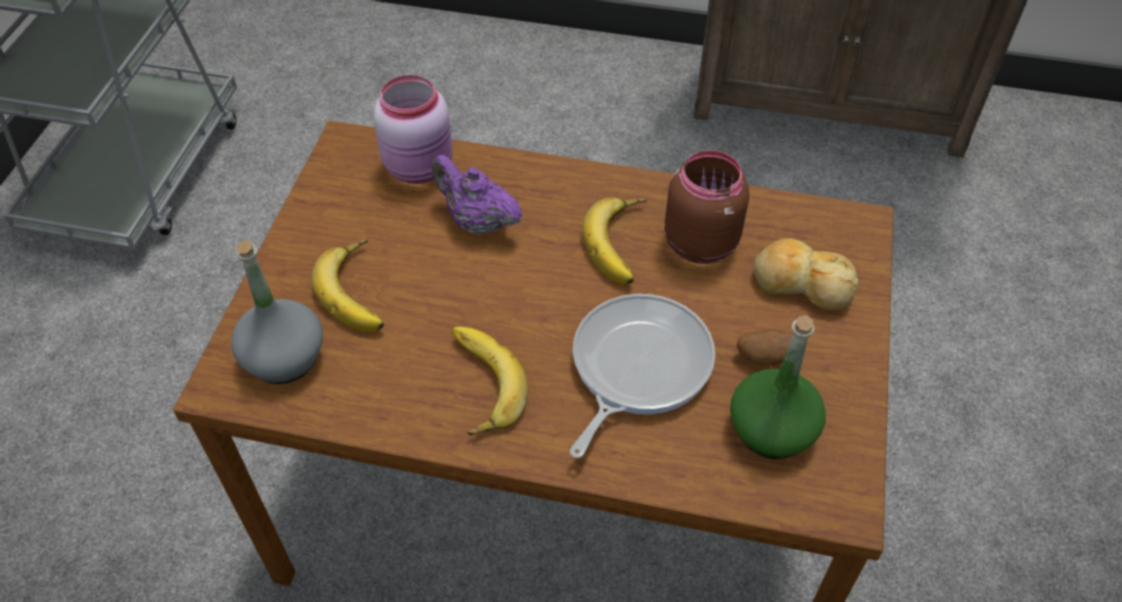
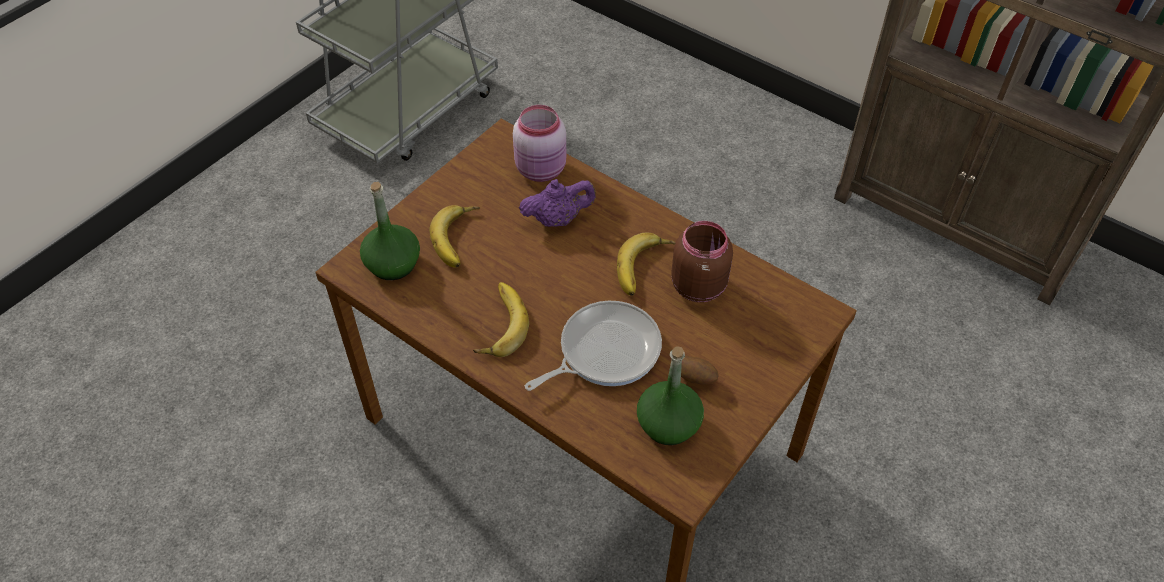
camera: 25 degrees right, 0 degrees up
(284, 358) = (392, 264): grey bottle -> green bottle
(477, 221) = (557, 219): purple teapot -> purple teapot turned 105 degrees clockwise
(802, 284) = (752, 339): bread -> none

